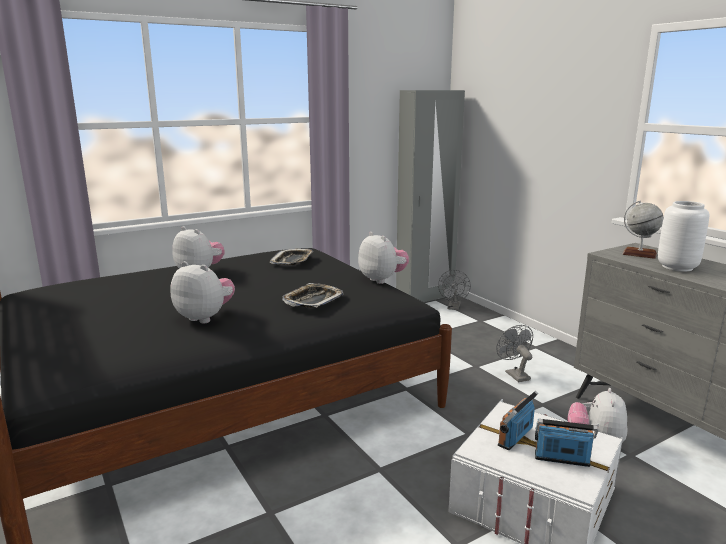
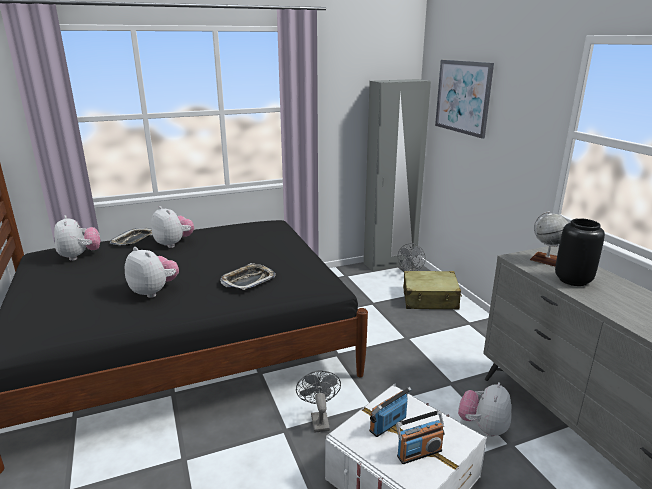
camera: 10 degrees right, 5 degrees up
(292, 261) = (254, 235): tray -> tray (134, 240)
(382, 280) = (320, 261): plush toy -> plush toy (80, 256)
(484, 328) = (430, 299): none -> beige suitcase
(506, 103) = (463, 97): none -> picture
(514, 374) = (438, 350): grey fan -> grey fan (319, 419)
(562, 460) = (419, 453): radio -> radio turned 135 degrees clockwise
(676, 267) = (572, 280): white vase -> black vase

